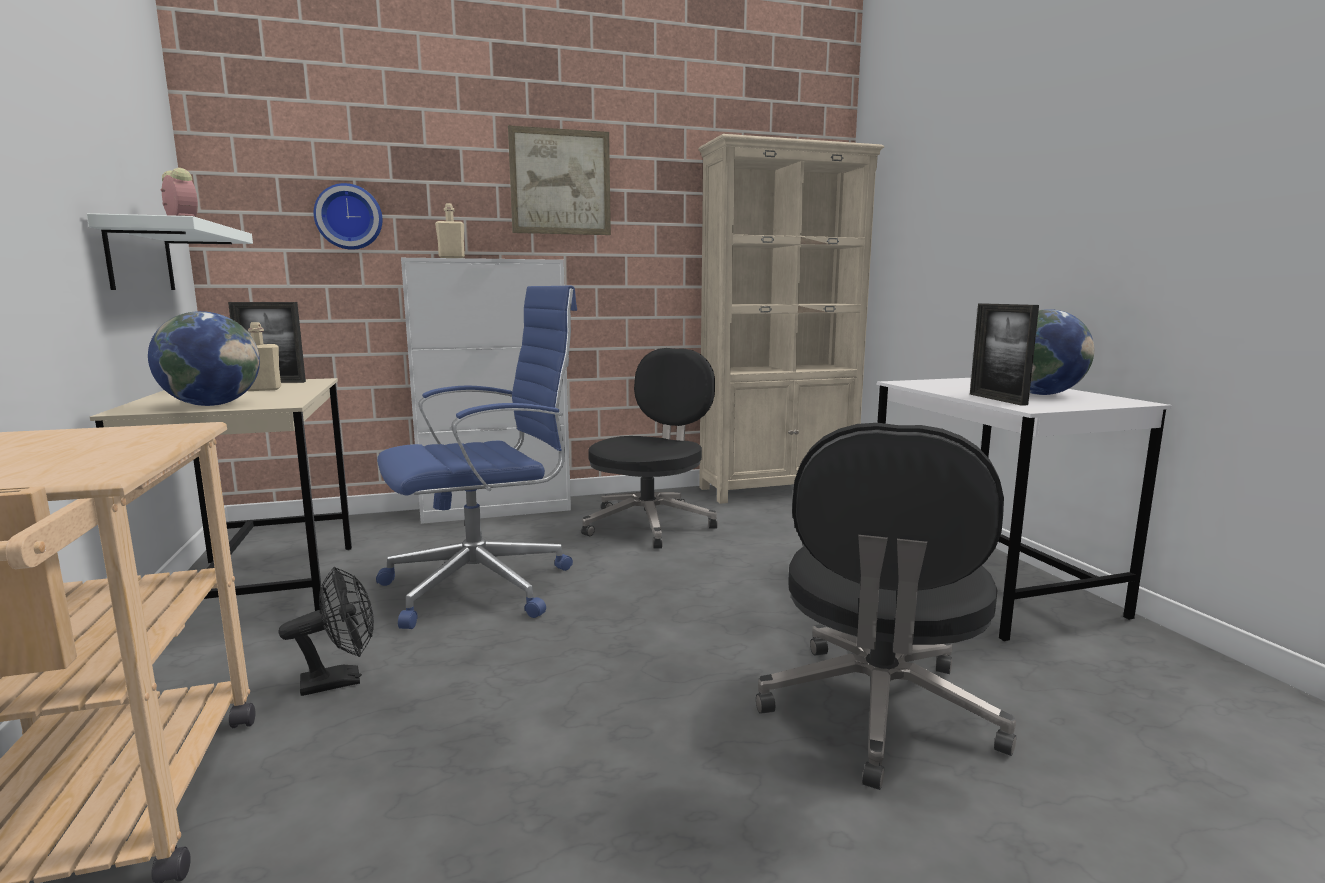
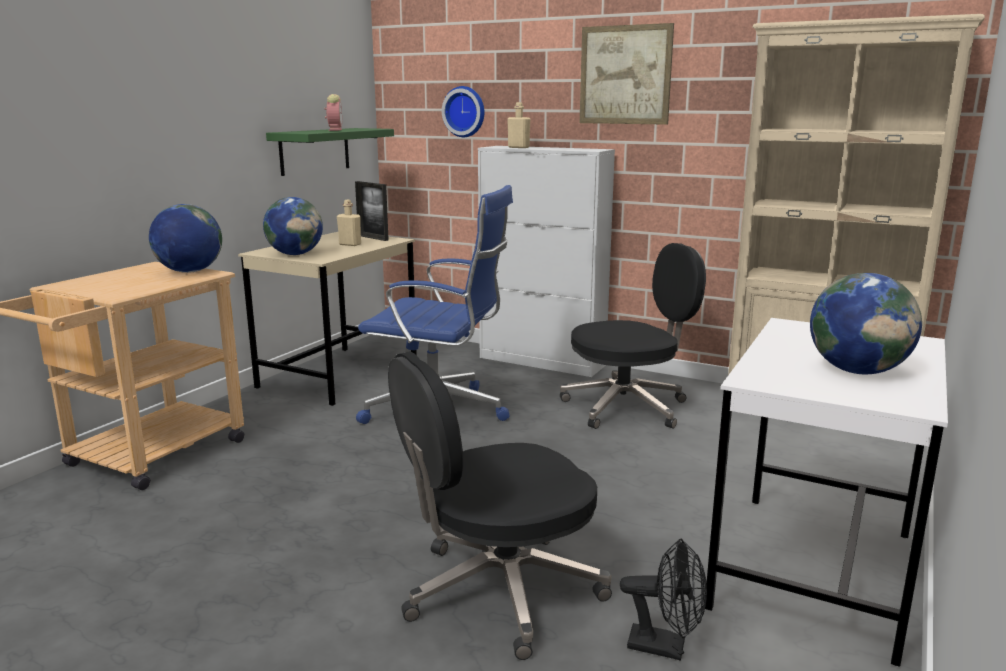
camera: 45 degrees right, 5 degrees up
(128, 431) = (189, 271): none -> globe
(140, 257) = (315, 151): white shelf -> green shelf
(341, 680) = (296, 437): black fan -> black fan (666, 647)
(997, 399) = (774, 364): picture frame -> none

